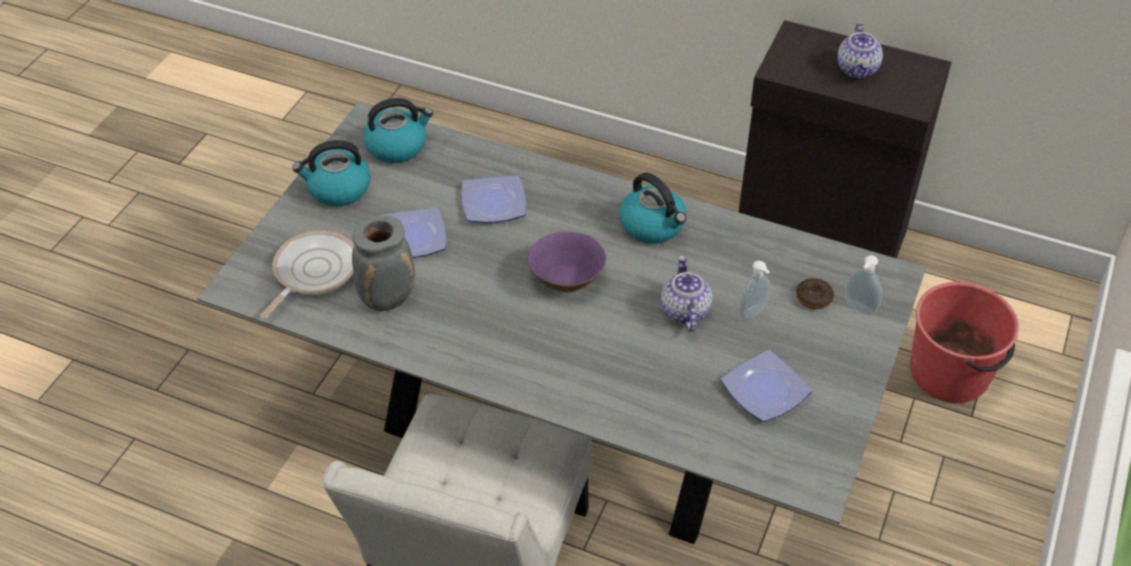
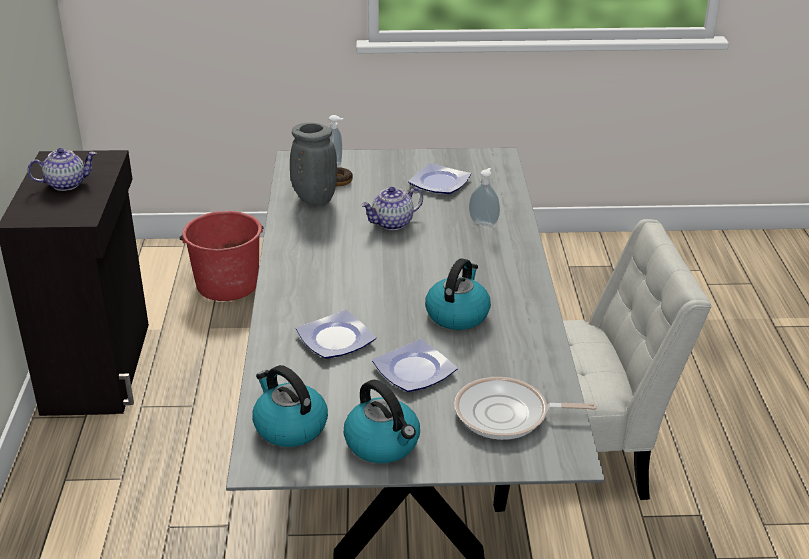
camera: 115 degrees left, 15 degrees down
(388, 298) = (498, 359): grey vase -> grey vase (313, 200)
(566, 278) = (400, 279): purple bowl -> none
(653, 225) = (308, 255): kettle -> kettle (457, 314)
(753, 314) = (373, 198): soap dispenser -> soap dispenser (484, 222)

